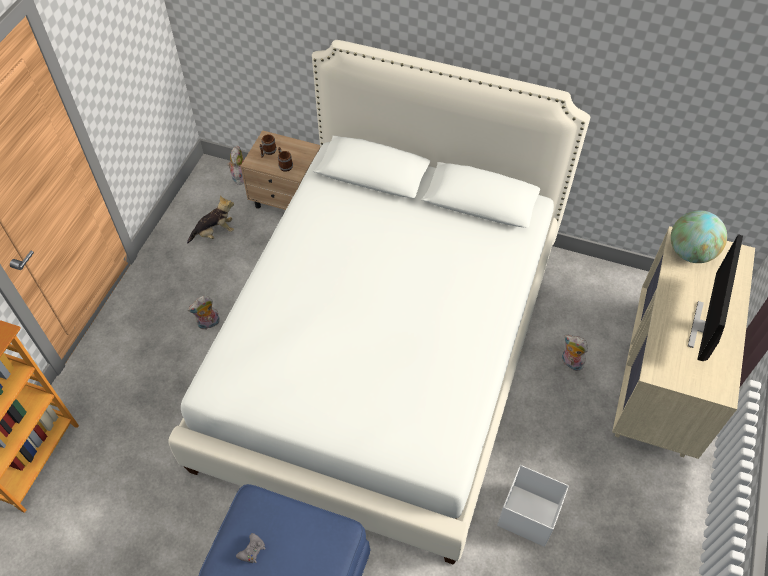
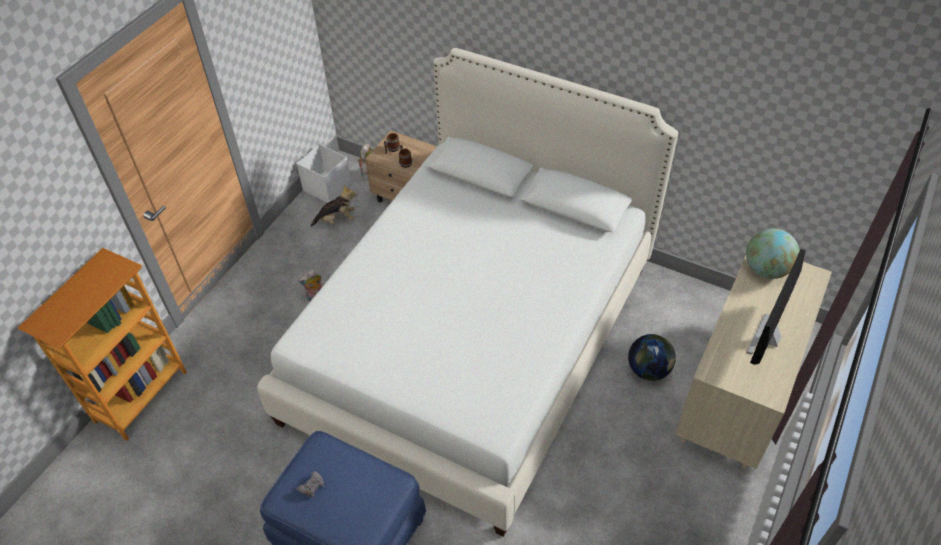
camera: 10 degrees right, 5 degrees down
(527, 514) = (582, 501): white storage box -> white storage box (327, 187)
(570, 363) = (649, 370): plush toy -> globe

